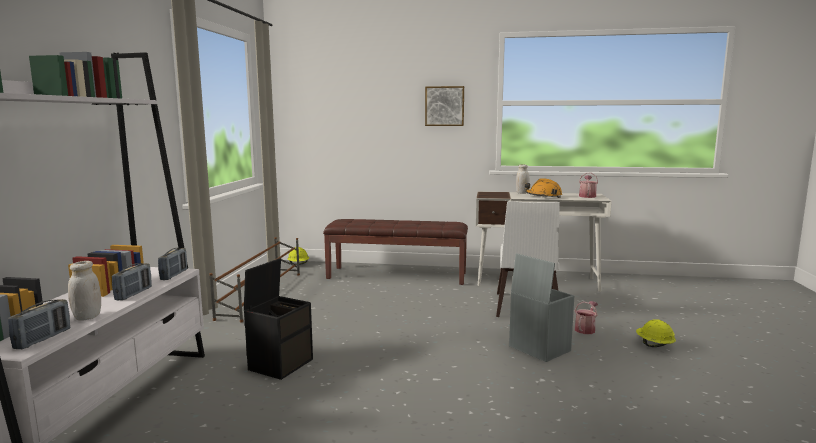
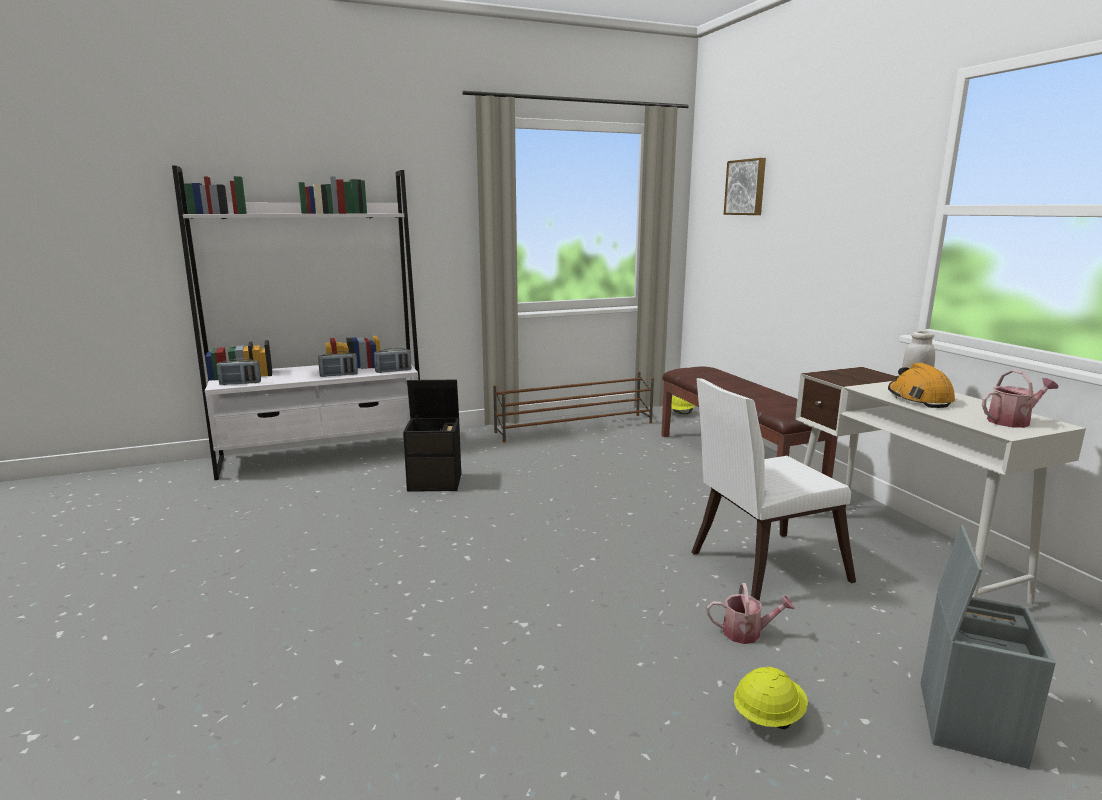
camera: 60 degrees right, 5 degrees up
(87, 317) = (284, 380): white jar -> none
(444, 106) = (859, 214): picture -> picture (746, 187)
(538, 348) = (620, 604): grey storage box -> grey storage box (967, 721)

